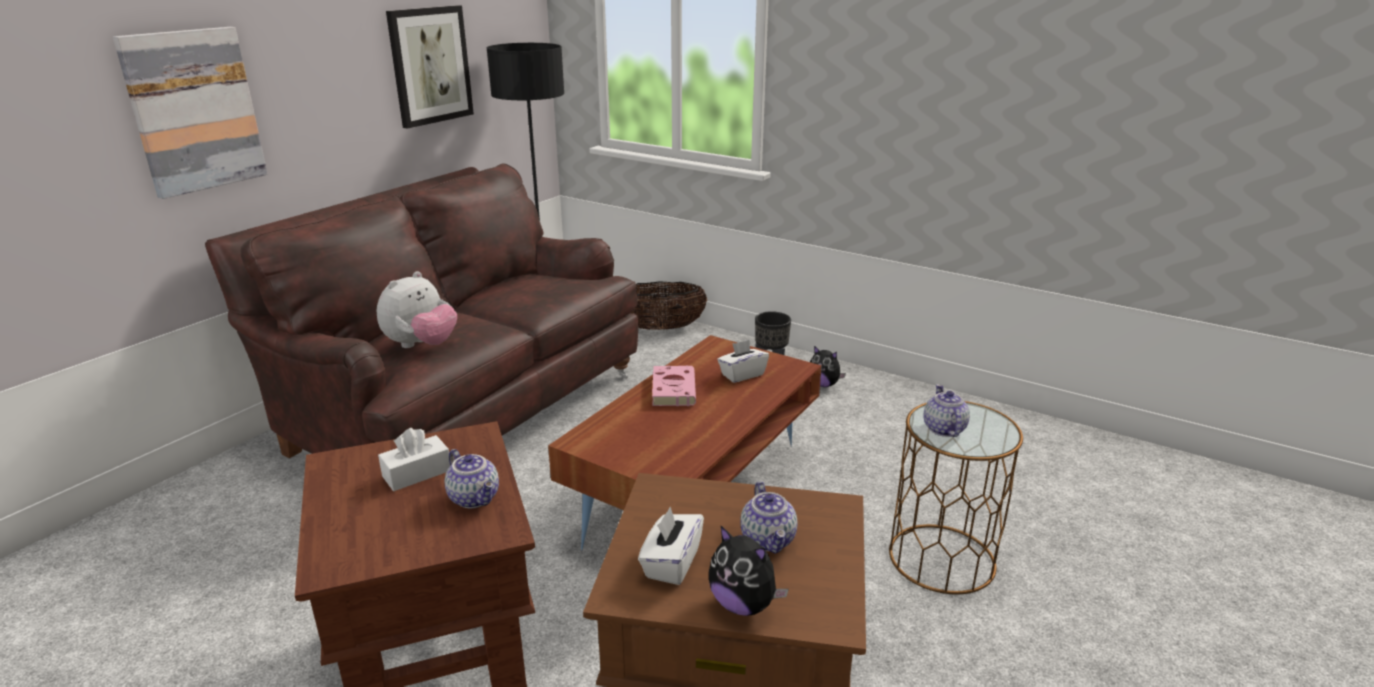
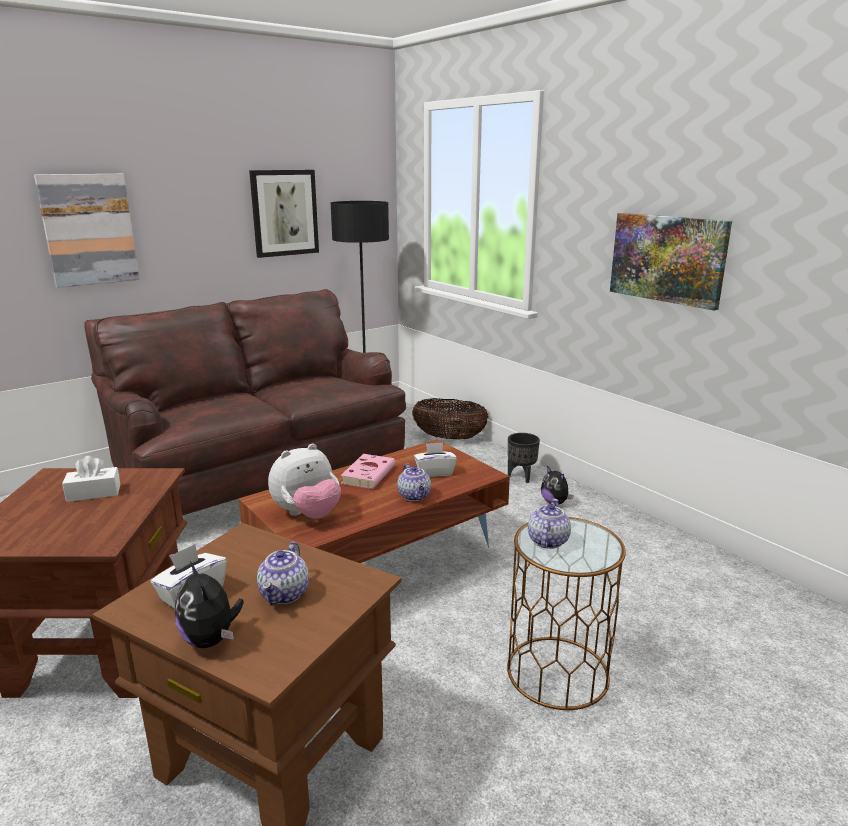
camera: 20 degrees right, 5 degrees down
(421, 345) = (200, 412): plush toy -> plush toy (307, 514)
(475, 498) = (111, 517): teapot -> teapot (415, 496)
(940, 108) = (667, 259): none -> picture

